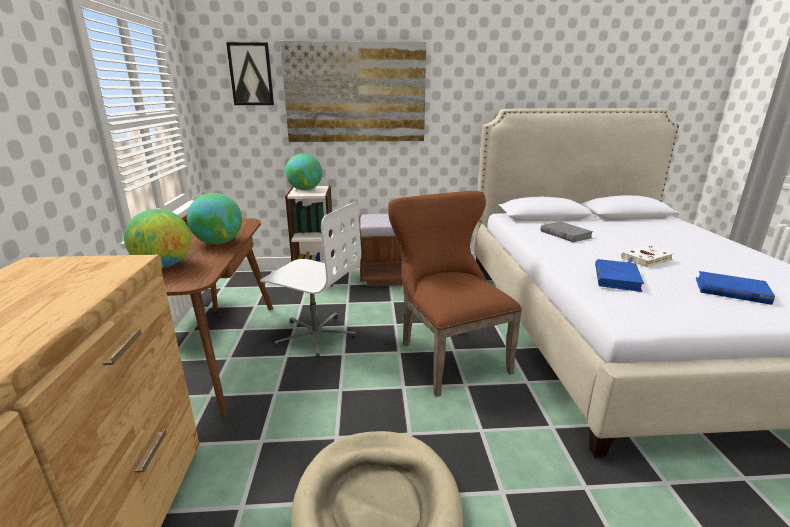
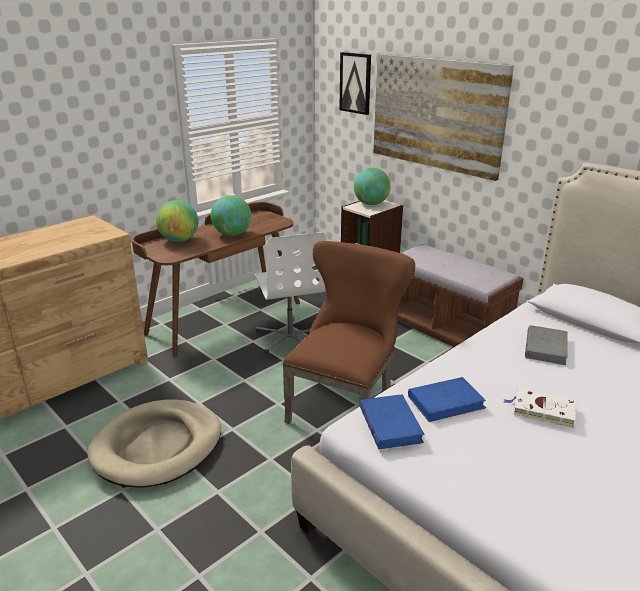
camera: 50 degrees right, 5 degrees up
(731, 291) = (530, 481): blue book -> blue book (390, 424)

